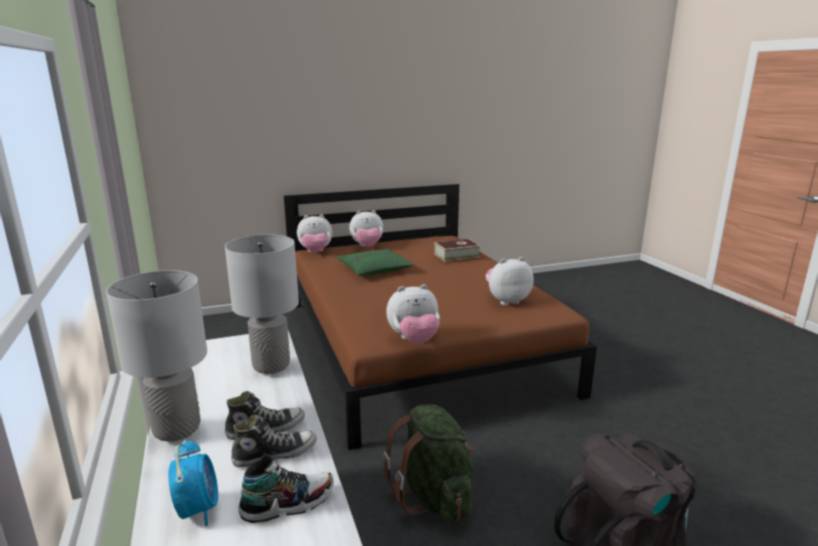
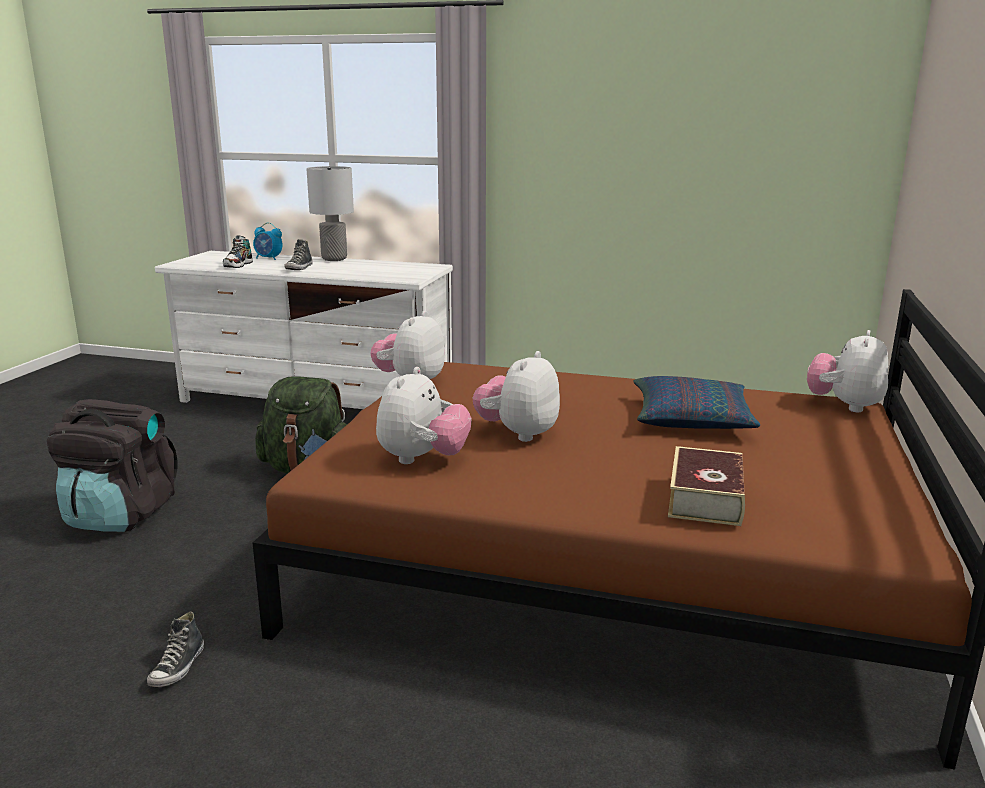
camera: 125 degrees right, 0 degrees up
(272, 368) = (362, 275): grey table lamp -> none
(275, 454) = (275, 267): shoe -> shoe (178, 668)
(367, 247) = (860, 447): plush toy -> plush toy (518, 434)
(374, 270) = (691, 419): green pillow -> blue pillow

